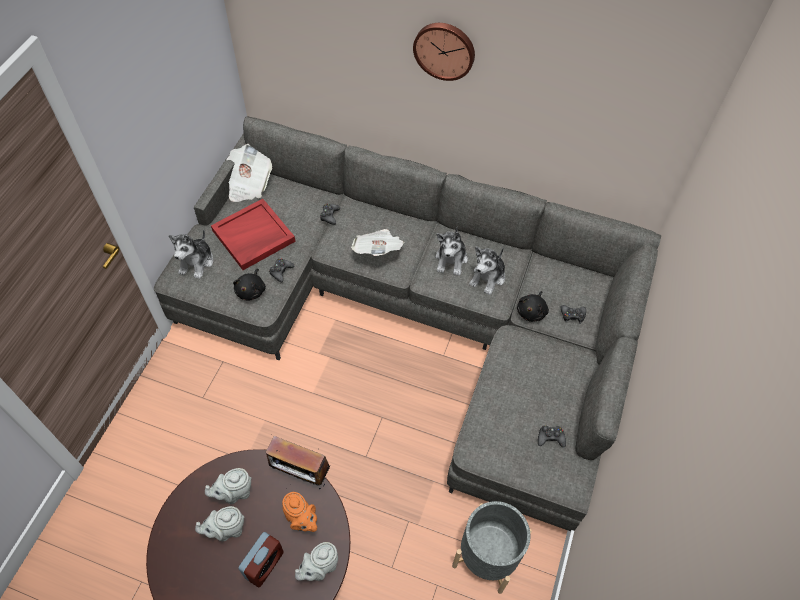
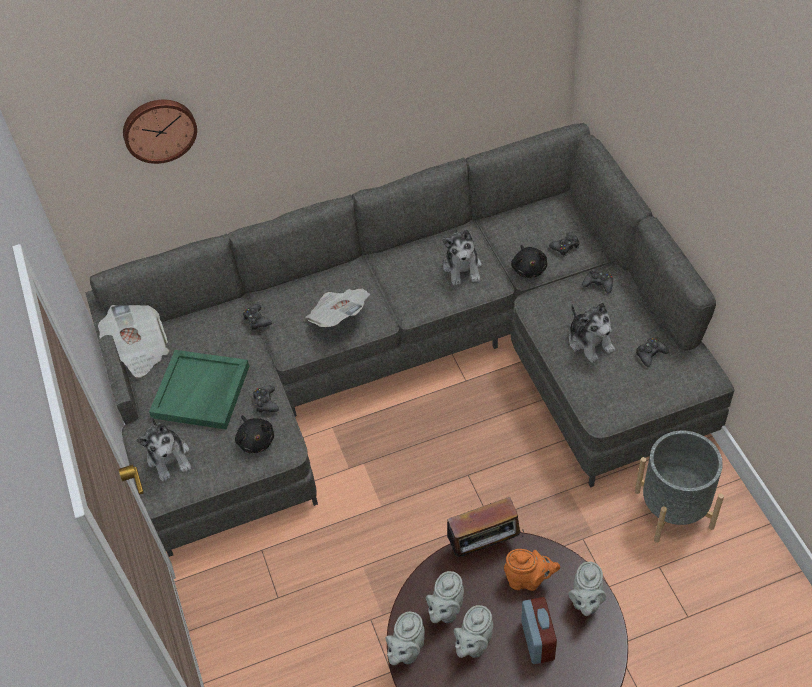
camera: 35 degrees left, 5 degrees down
(187, 496) = (406, 650): none -> grey teapot
(253, 236) = (201, 392): red tray -> green tray
(444, 50) = (302, 61): wall clock -> wall clock (159, 129)
(451, 259) = (414, 276): plush toy -> plush toy (590, 341)
(567, 359) = (598, 284): none -> black game controller

